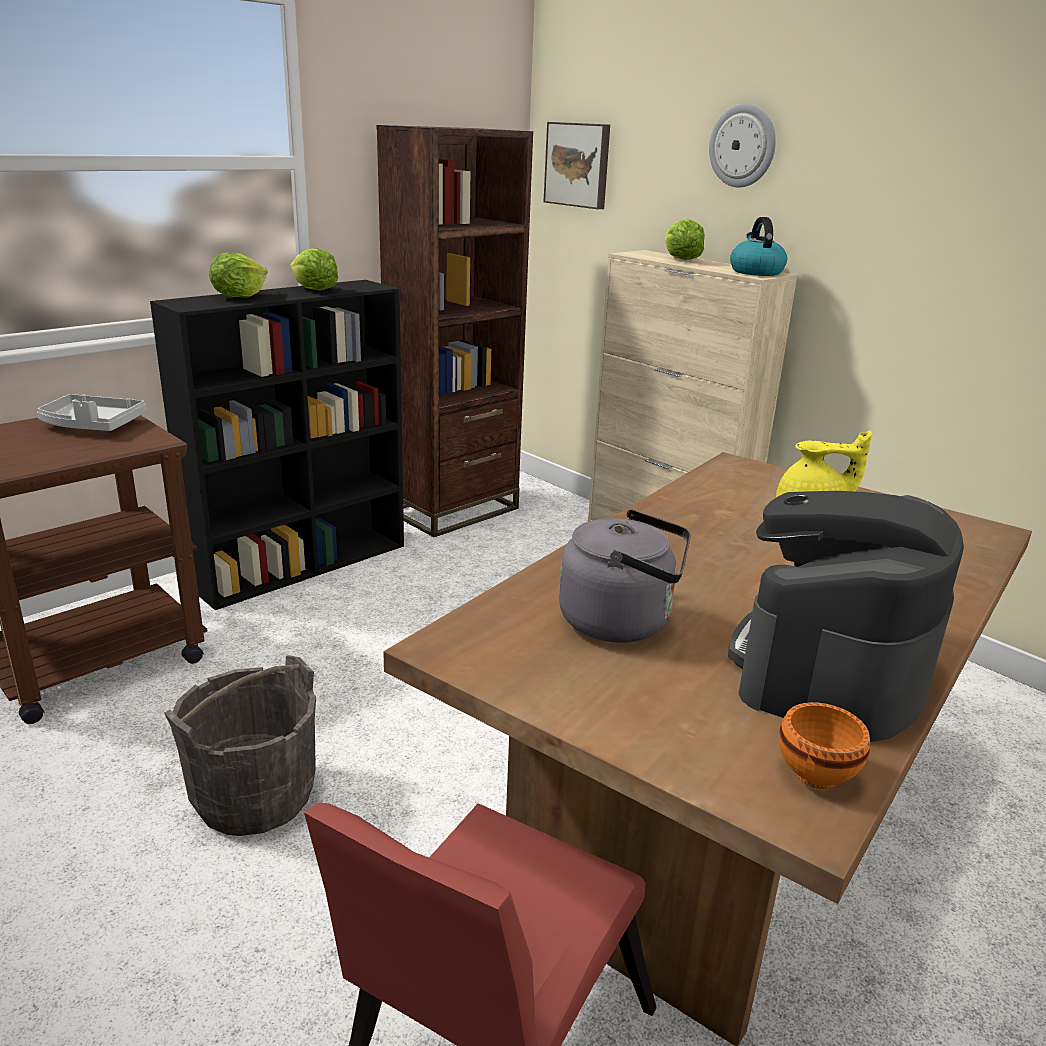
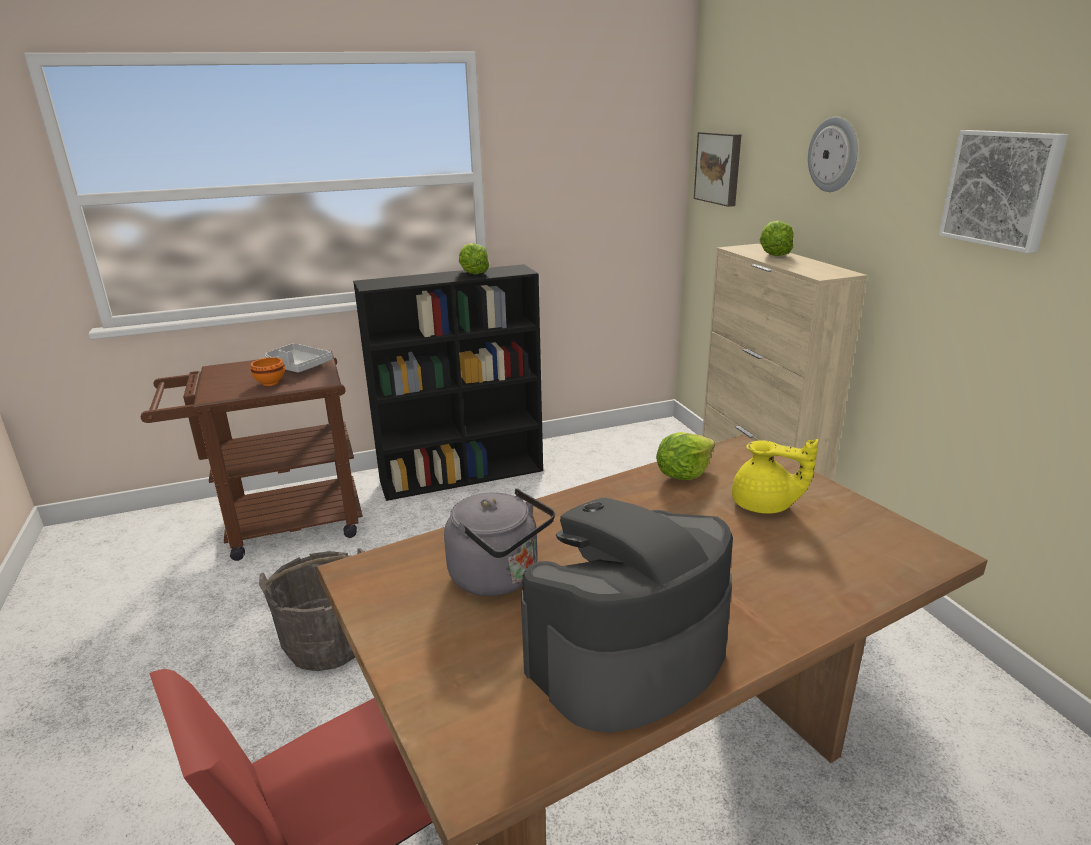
camera: 25 degrees right, 0 degrees up
(239, 296) = (414, 278): lettuce -> lettuce (683, 474)
(453, 510) = (599, 446): brown bookcase -> none
(755, 272) = (826, 271): kettle -> none
(815, 776) = (515, 747): orange bowl -> orange bowl (269, 383)
(951, 176) = (1002, 189): none -> picture

